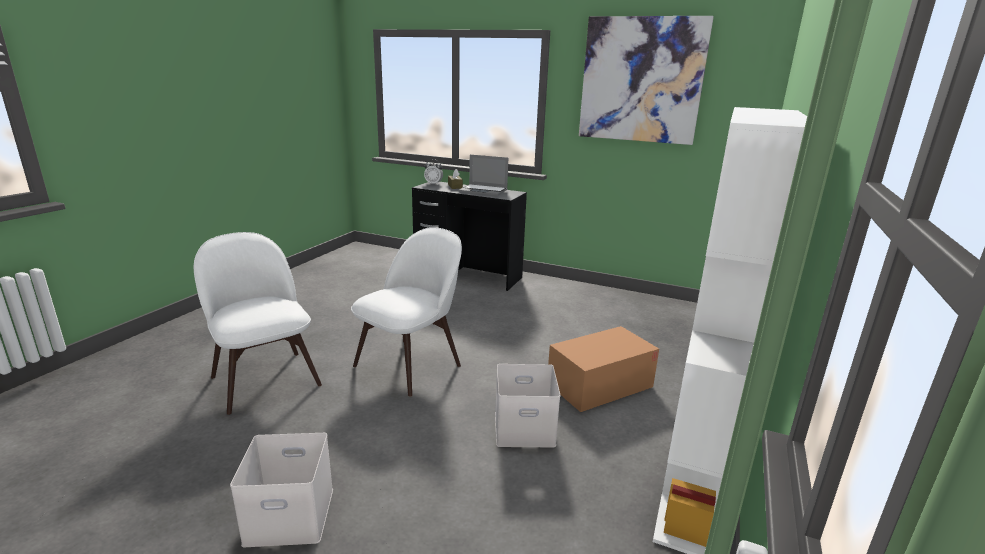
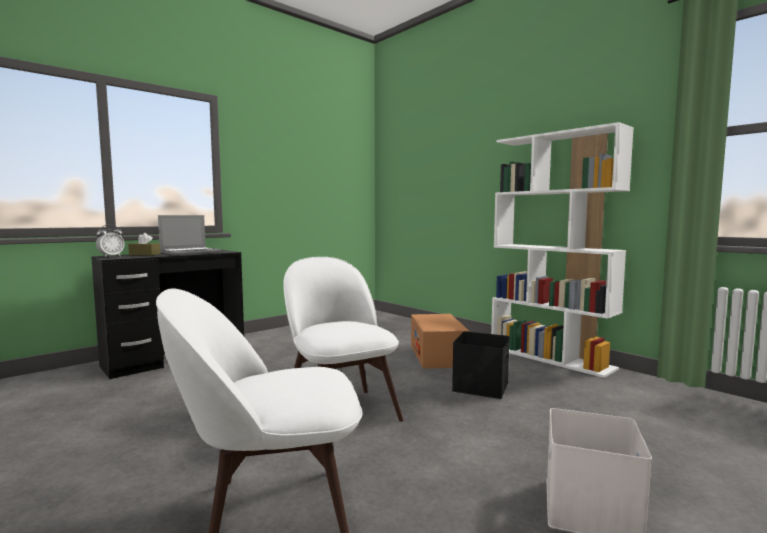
camera: 65 degrees left, 15 degrees down
(523, 429) = (481, 386): white storage box -> black storage box
(641, 80) = (297, 147): picture -> none

